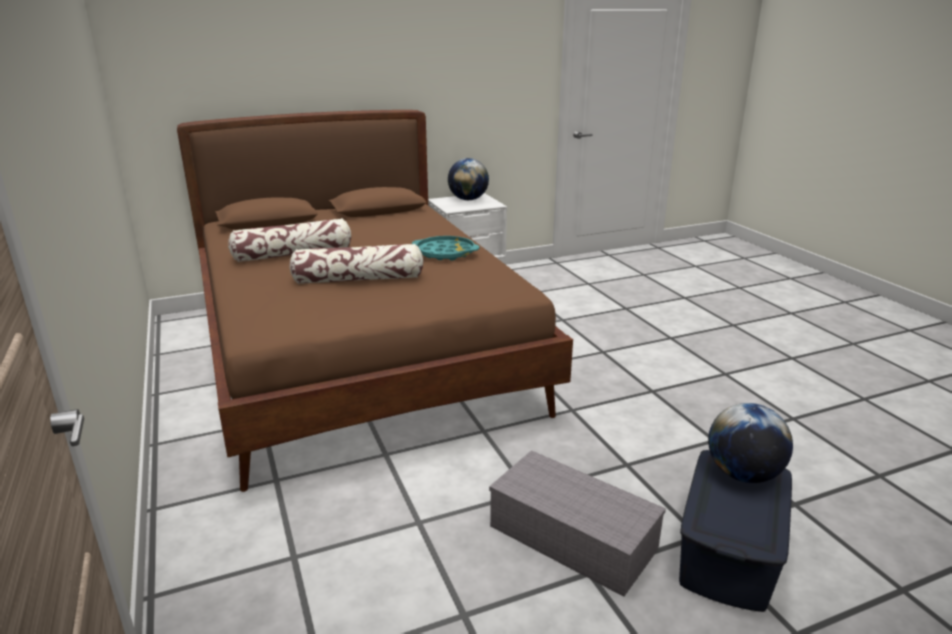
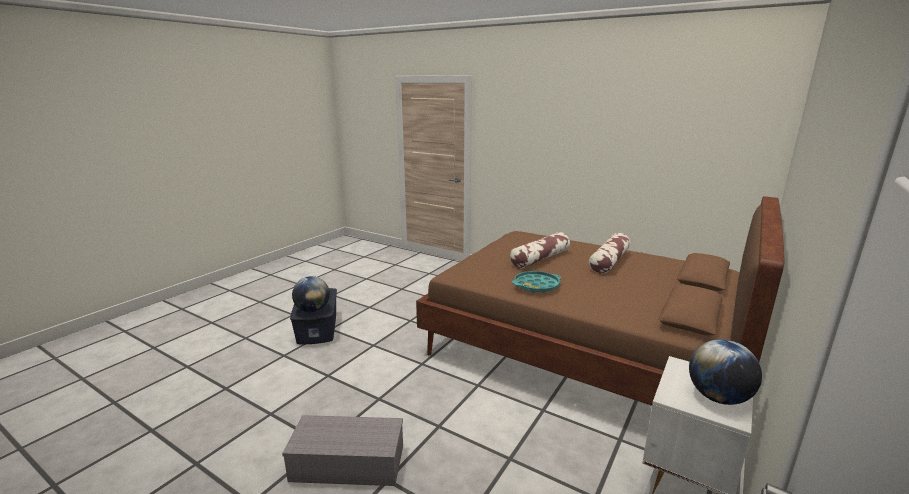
camera: 145 degrees right, 5 degrees down
(575, 537) = (380, 313): grey storage box -> grey storage box (346, 464)

